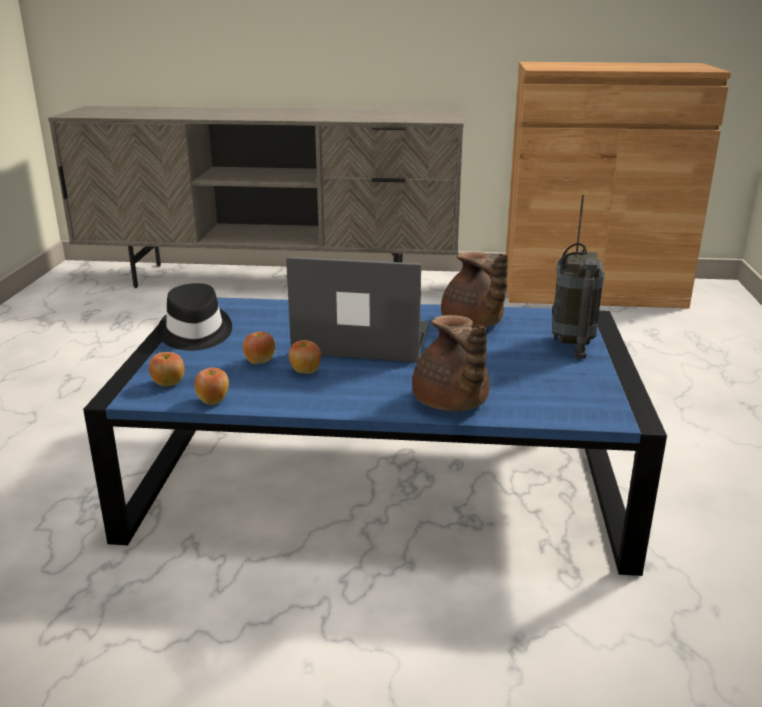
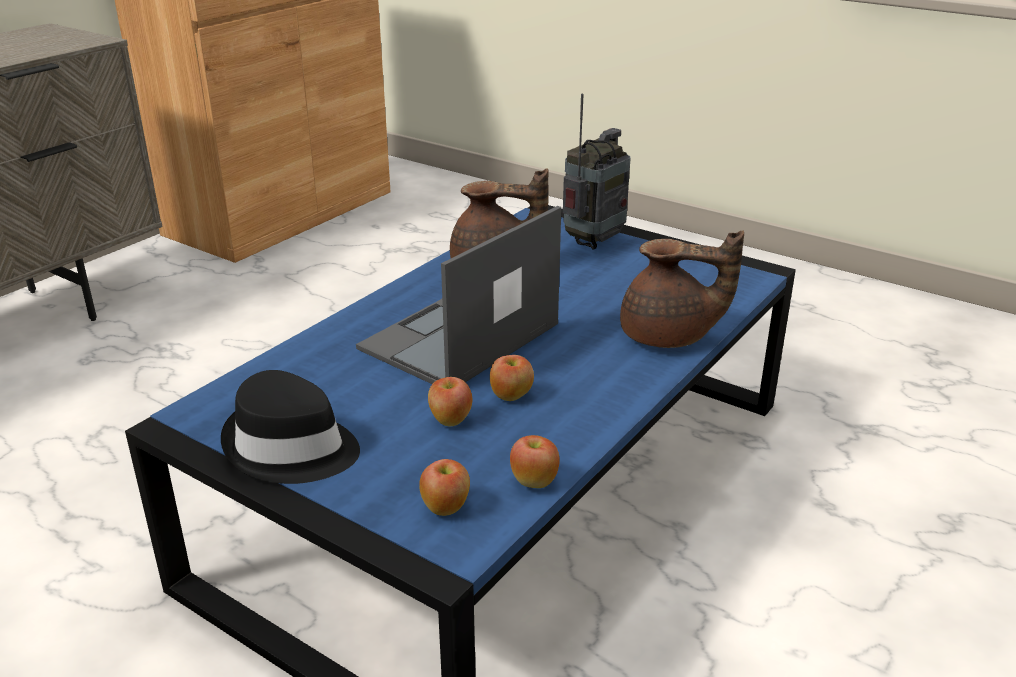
camera: 60 degrees left, 5 degrees up
(571, 344) = (594, 242): radio -> radio turned 90 degrees counterclockwise

